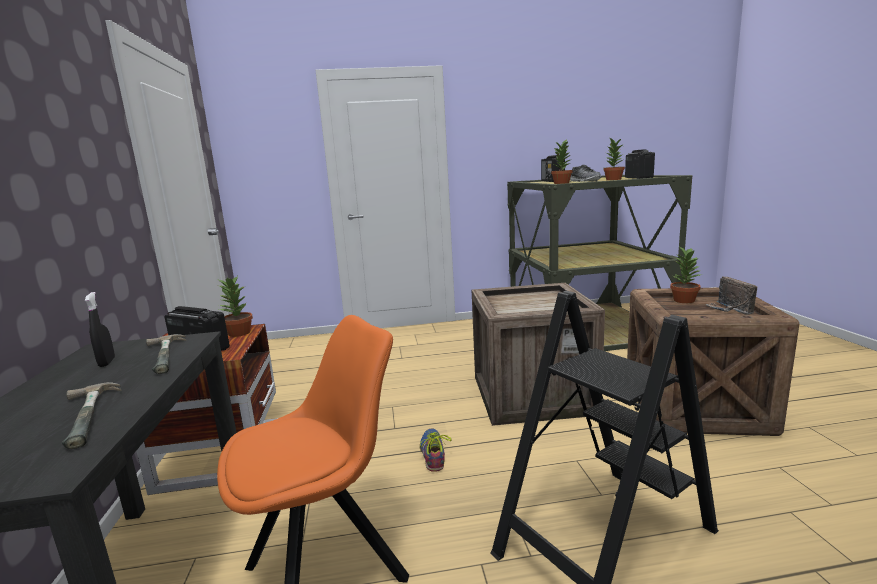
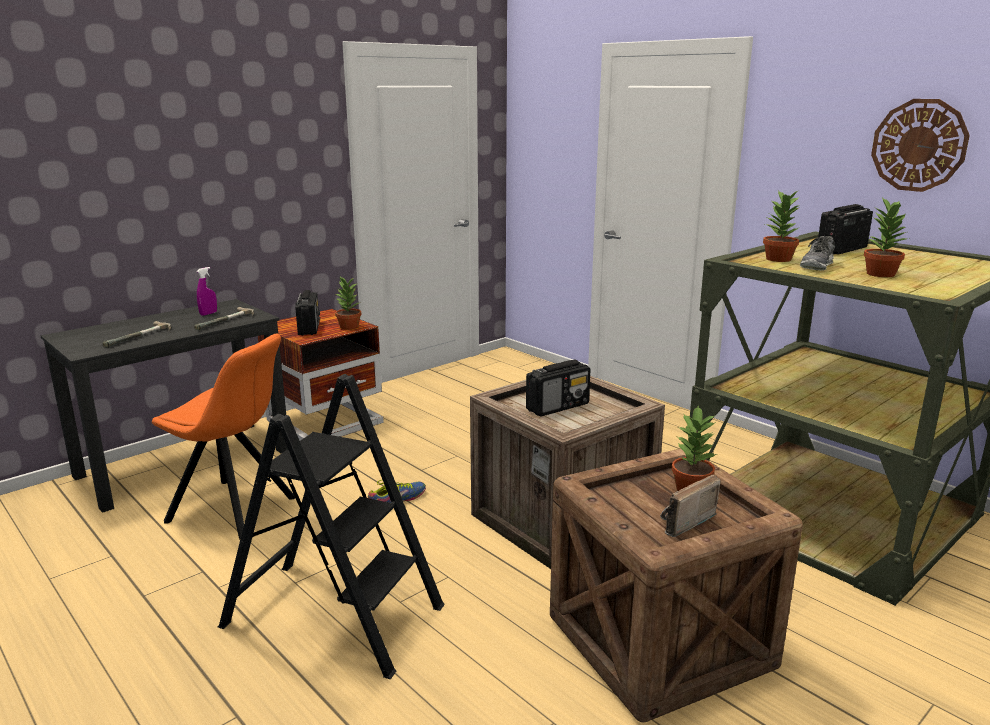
camera: 55 degrees right, 5 degrees up
(107, 362) = (208, 313): black spray bottle -> purple spray bottle
(551, 125) = (919, 145): none -> wall clock
(638, 178) = (930, 283): radio -> radio (558, 407)

